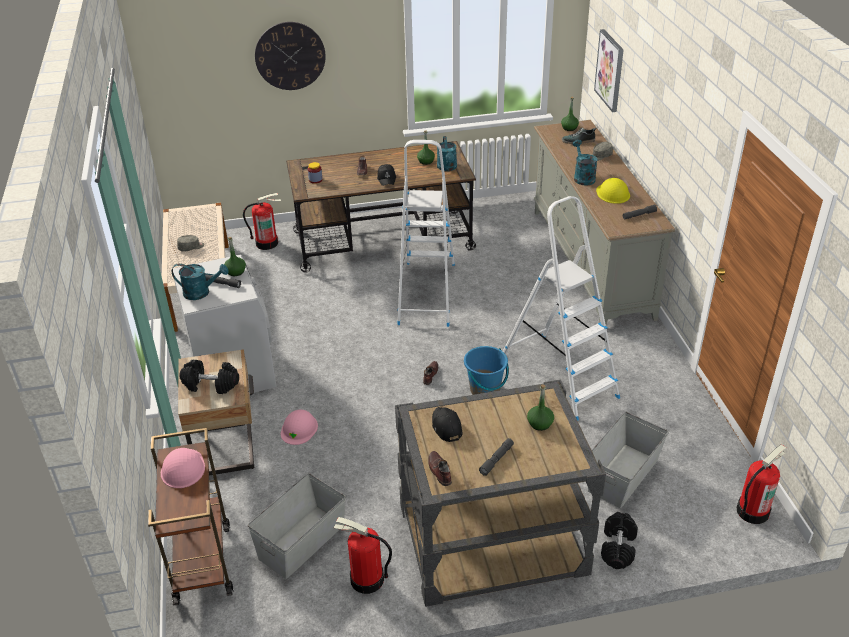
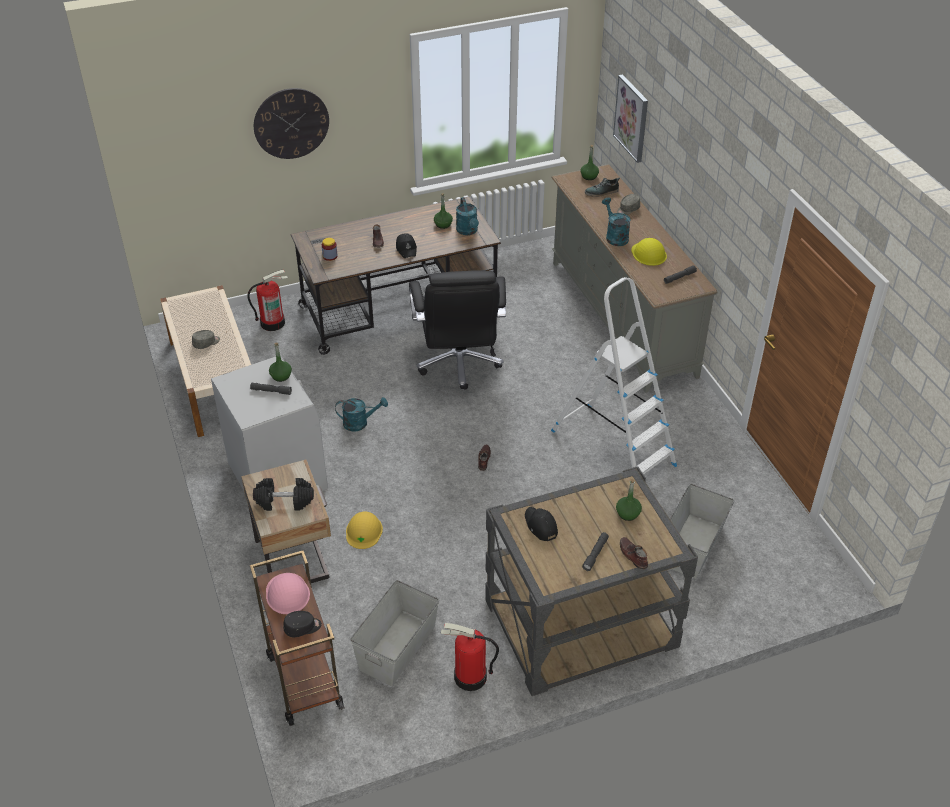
camera: 10 degrees left, 5 degrees up
(187, 503) = (302, 628): none -> black cap
(201, 292) = (252, 403): turquoise watering can -> turquoise watering can (360, 423)
(299, 429) = (364, 531): pink hard hat -> yellow hard hat
(427, 292) = (459, 367): white step ladder -> black office chair
(439, 471) = (545, 571): brown shoe -> brown shoe (632, 555)
(485, 390) = (542, 470): blue bucket -> none
(618, 548) = (700, 618): black dumbbell -> none
(752, 511) = (817, 567): fire extinguisher -> none

